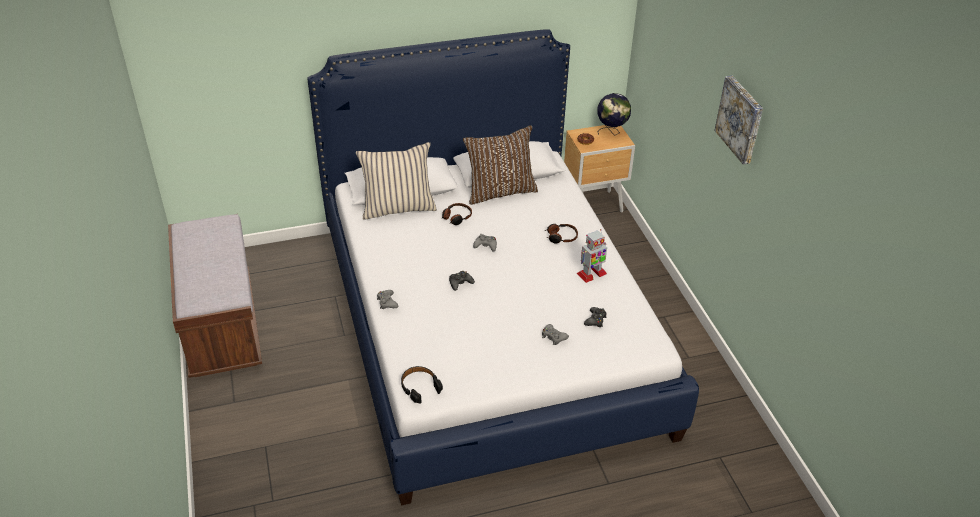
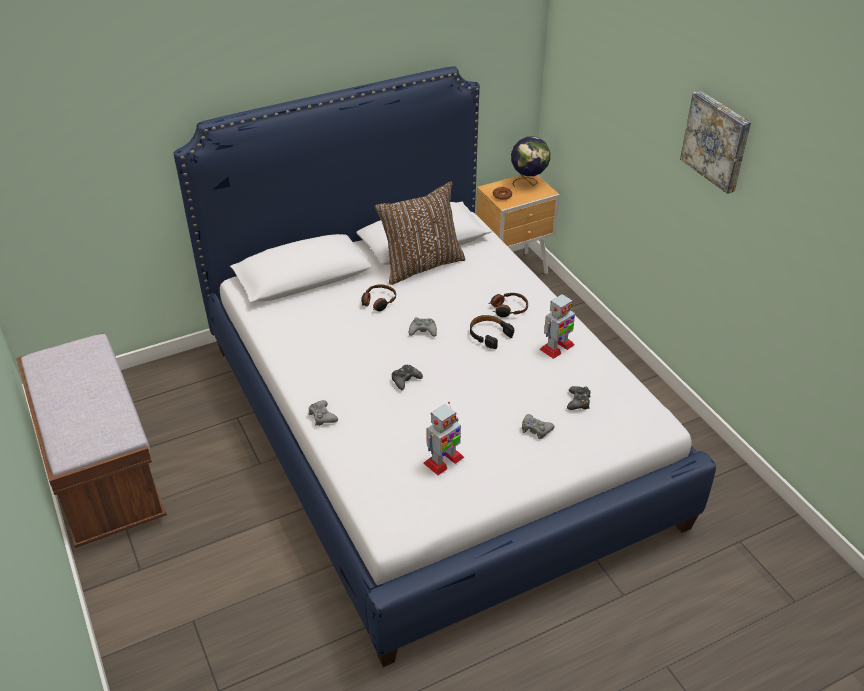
camera: 10 degrees left, 0 degrees up
(398, 208) = (304, 299): beige pillow -> none
(420, 387) = (392, 517): black headphones -> black headphones (489, 335)
(471, 350) = (443, 460): none -> toy robot

